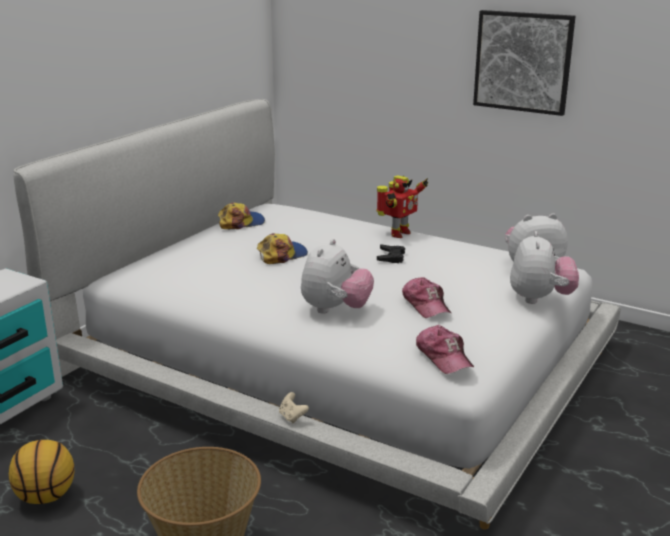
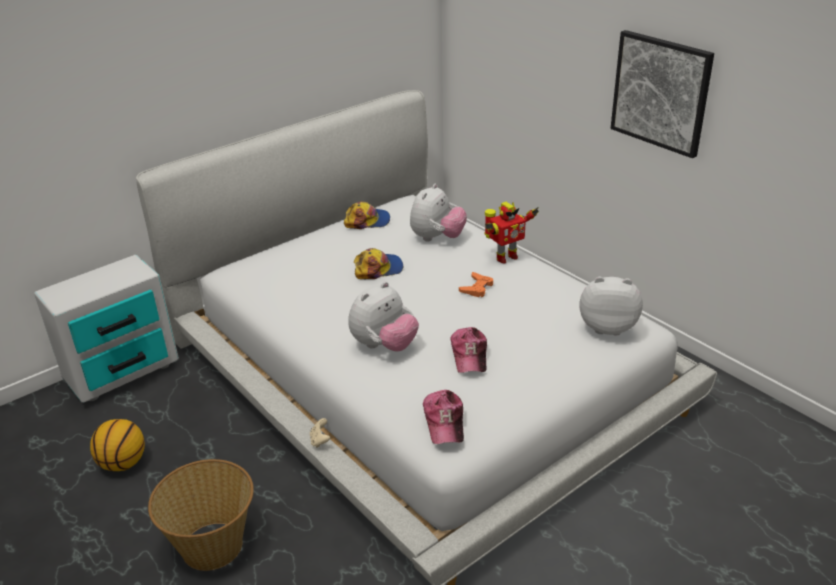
camera: 20 degrees right, 10 degrees up
(391, 257) = (477, 288): black game controller -> orange game controller
(540, 299) = (590, 367): plush toy -> plush toy (437, 238)

